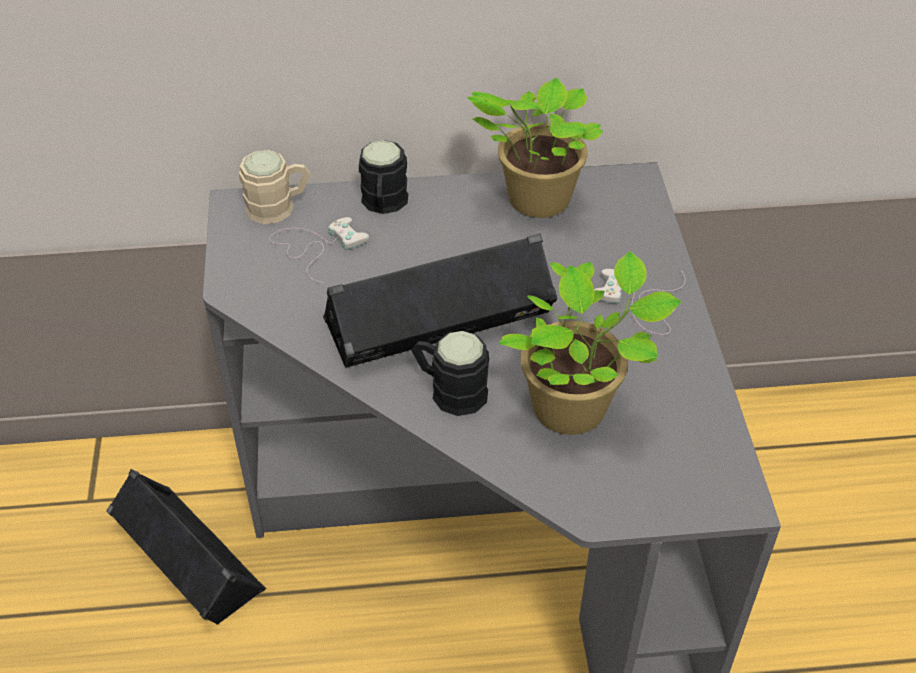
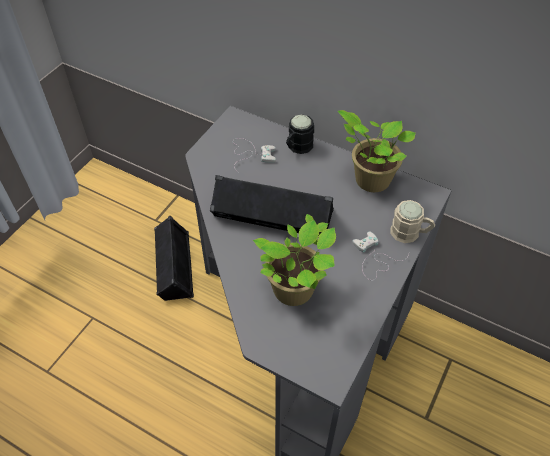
camera: 35 degrees right, 5 degrees up
(279, 207) = (251, 127): beige mug -> beige mug (410, 233)
(449, 390) = (248, 251): black mug -> none

